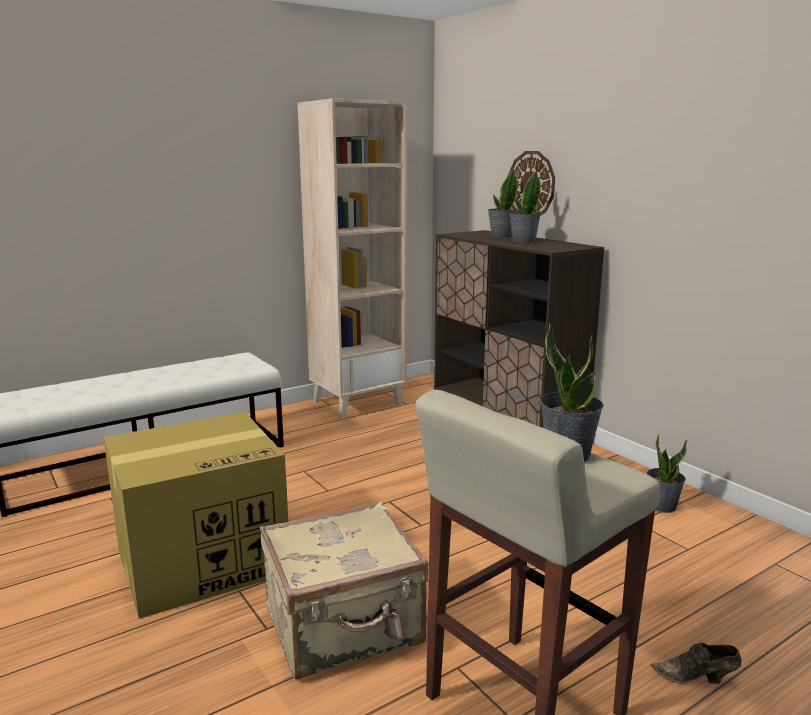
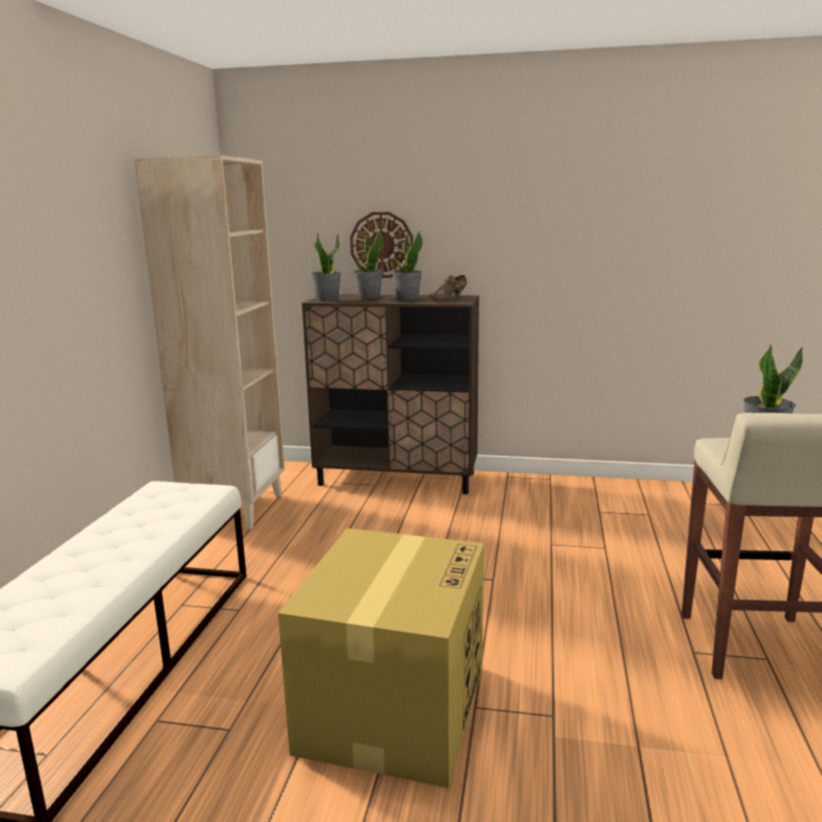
camera: 45 degrees left, 0 degrees up
(345, 627) = (595, 676): beige suitcase -> none
(662, 506) = (591, 495): potted plant -> potted plant (327, 300)
(697, 678) = (776, 581): brown shoe -> brown shoe (450, 298)

